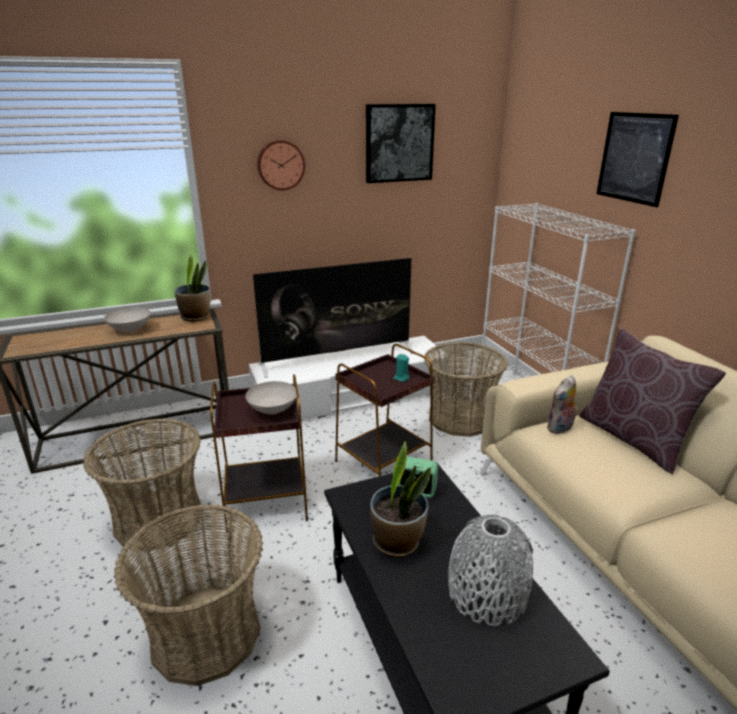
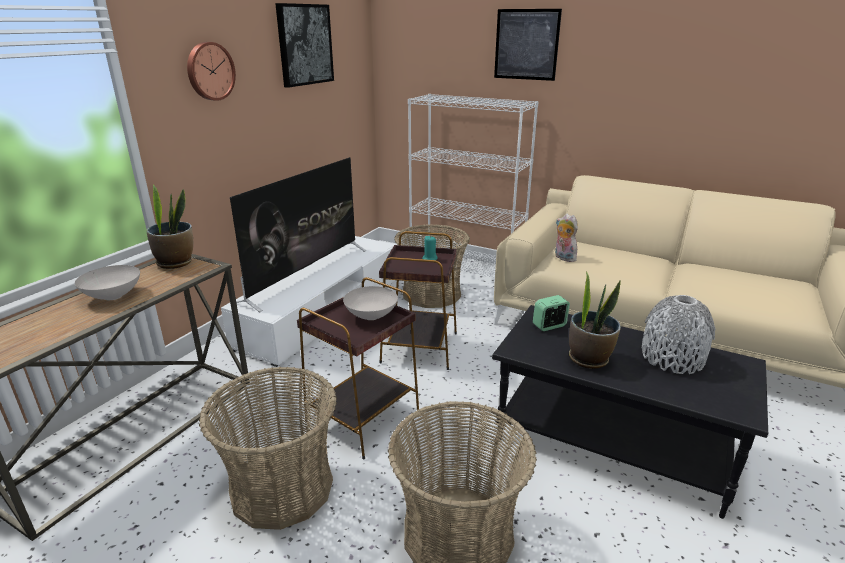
camera: 40 degrees left, 0 degrees up
(560, 429) = (563, 258): plush toy -> plush toy turned 135 degrees clockwise
(633, 439) = (607, 249): brown pillow -> none

